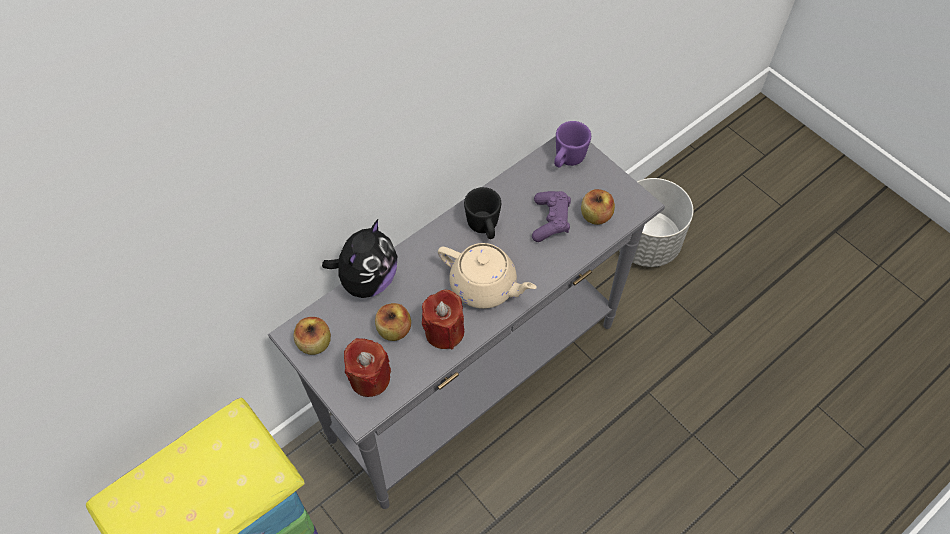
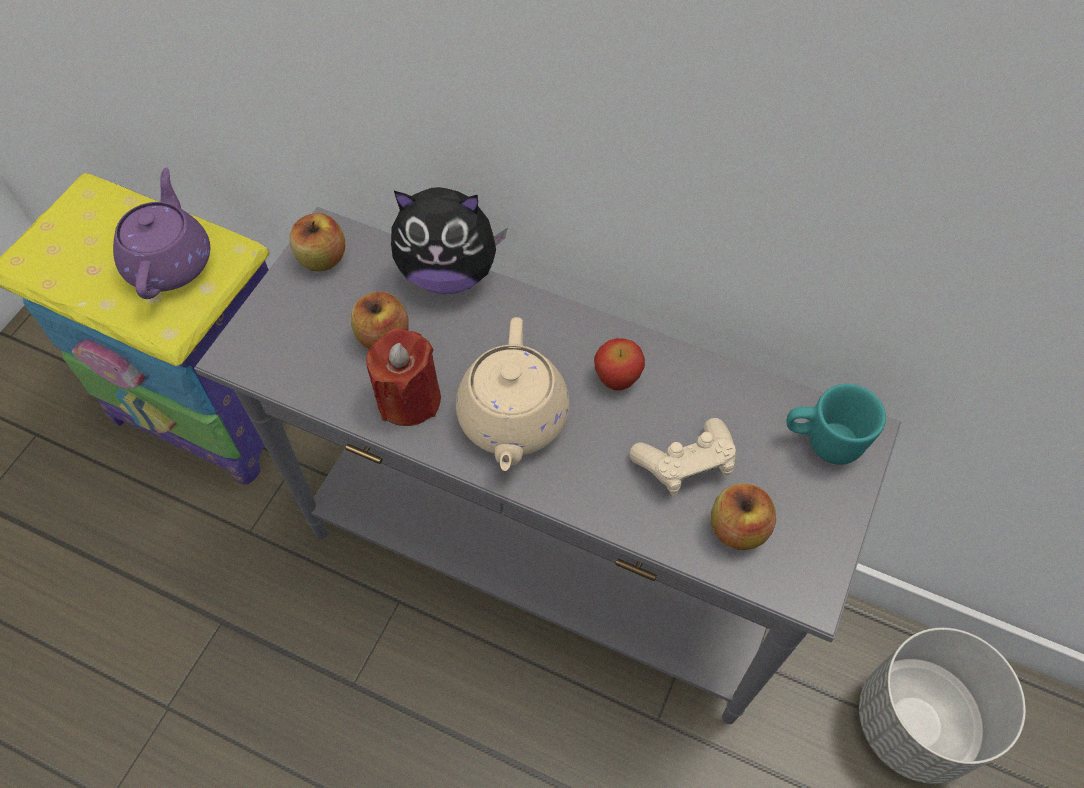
camera: 65 degrees right, 0 degrees up
(217, 460) = (170, 262): none -> purple teapot
(369, 378) = (295, 341): red candle -> none
(484, 228) = (617, 377): black mug -> apple
(550, 221) = (685, 464): purple game controller -> beige game controller
(567, 160) = (823, 442): purple mug -> turquoise mug

